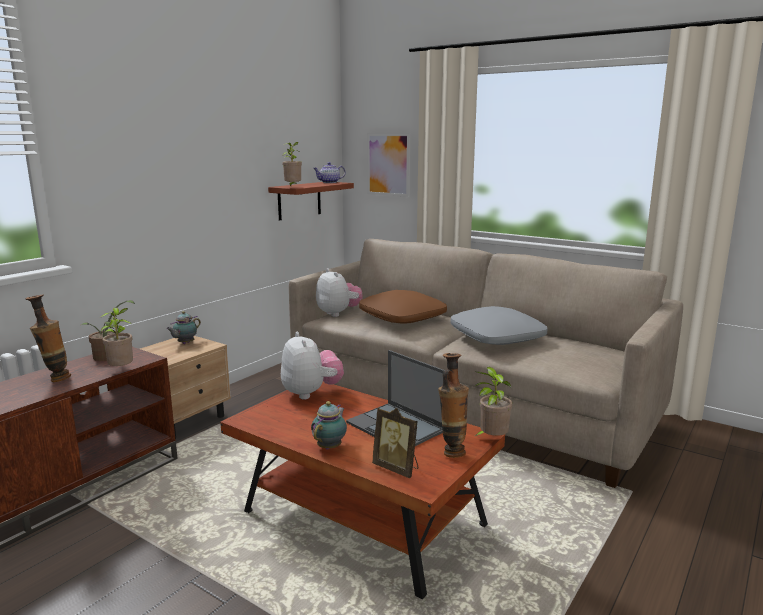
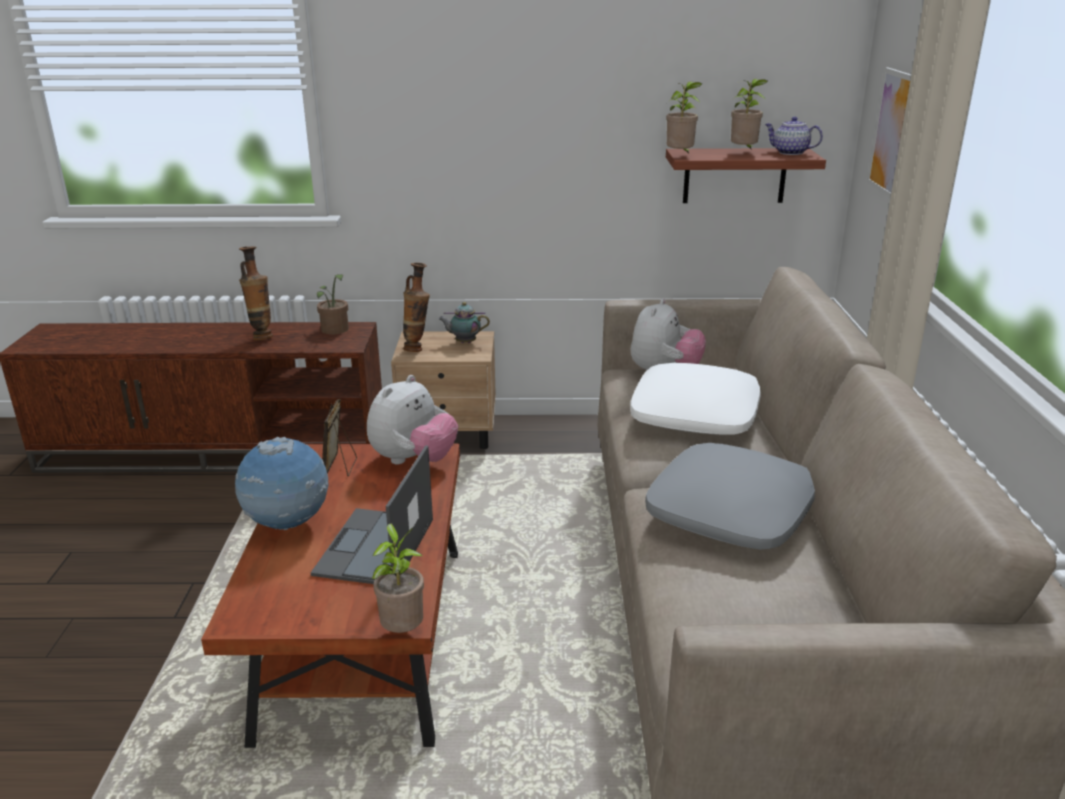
camera: 55 degrees right, 10 degrees up
(122, 370) = (309, 350): potted plant -> potted plant (744, 153)
(330, 446) = (288, 525): teapot -> globe
(397, 468) = (268, 586): picture frame -> picture frame (340, 467)
(402, 317) = (695, 415): brown pillow -> white pillow
(452, 451) = (341, 610): vase -> vase (418, 349)

